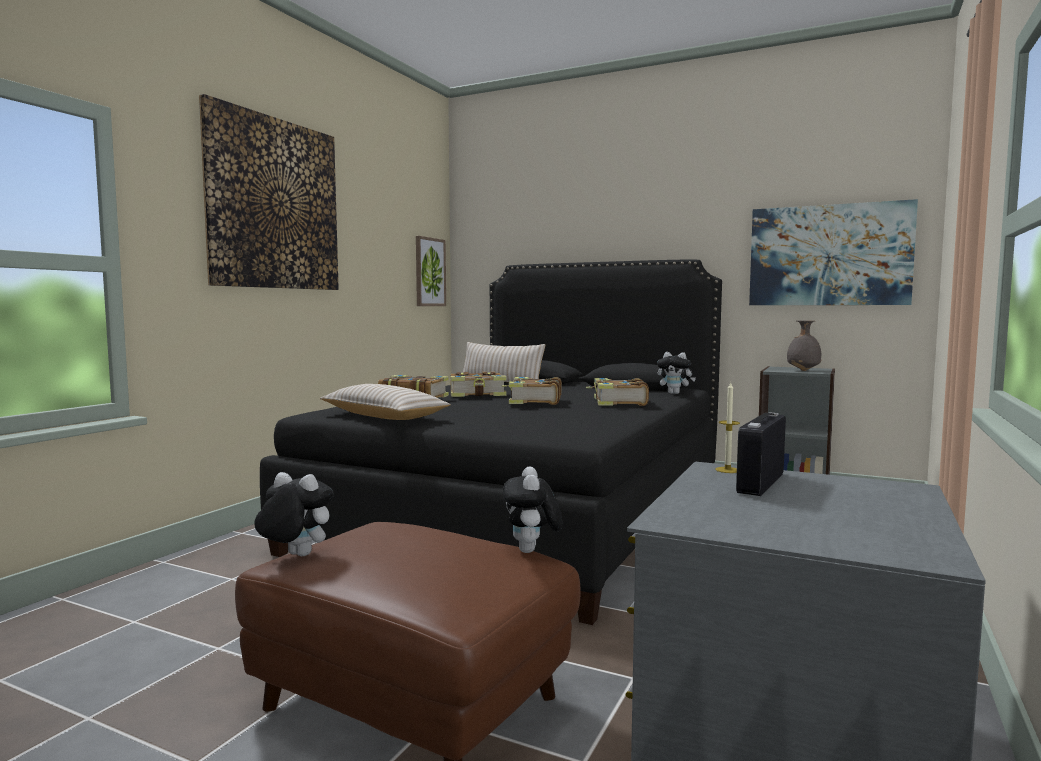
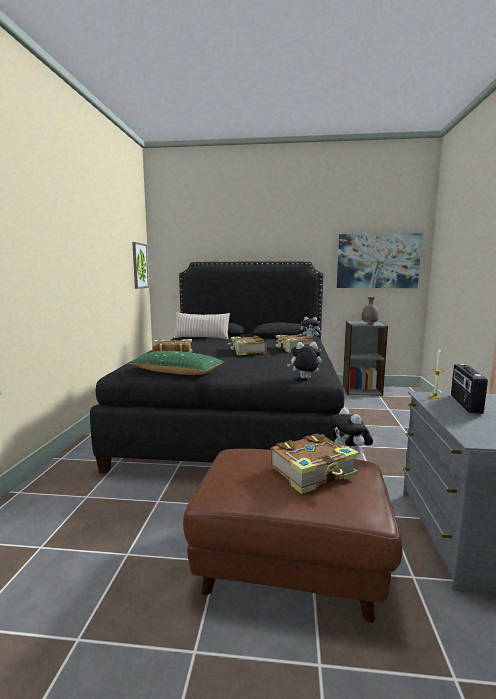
camera: 20 degrees left, 5 degrees up
(274, 204) = (60, 221): picture -> none
(295, 556) = (218, 489): plush toy -> plush toy (304, 379)
(383, 417) = (177, 372): beige pillow -> green pillow
(478, 394) = (204, 348): book -> book (314, 472)

